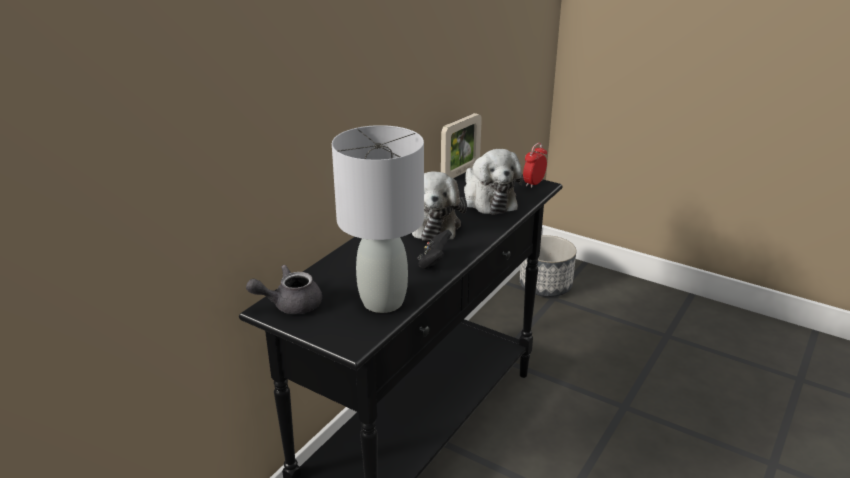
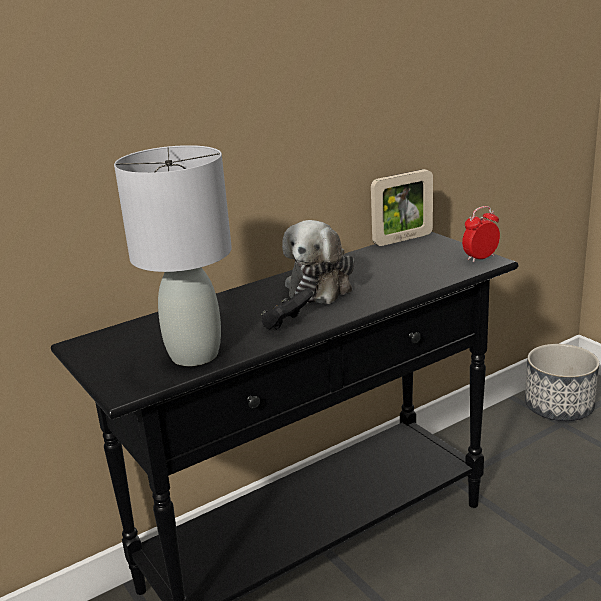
camera: 25 degrees right, 5 degrees down
(290, 304) = (102, 343): grey teapot -> none
(488, 199) = (408, 269): plush toy -> none

